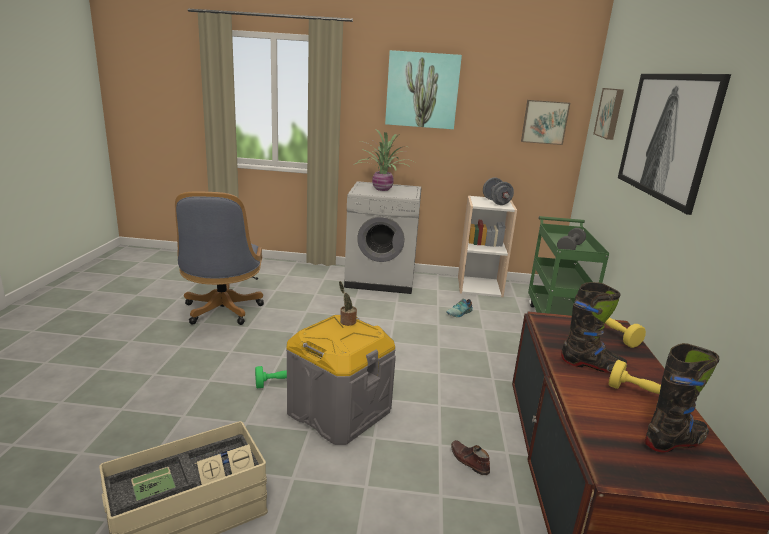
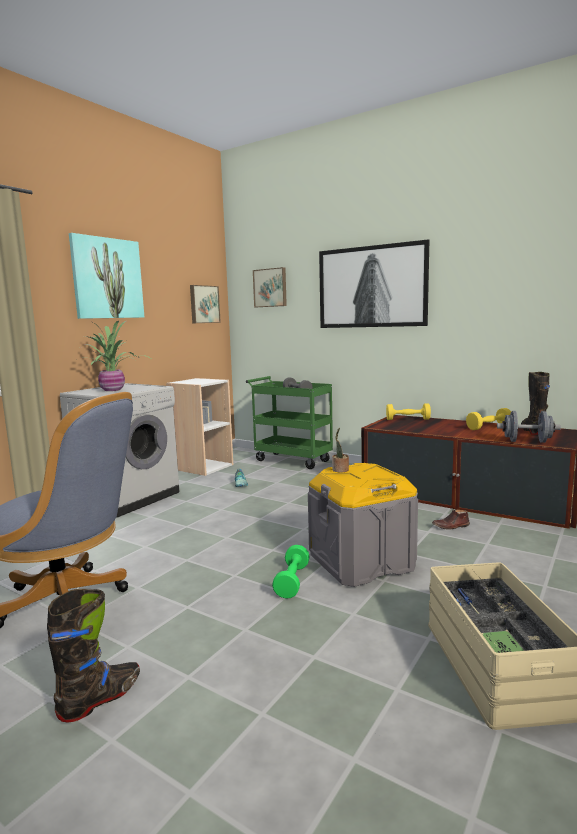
camera: 60 degrees left, 10 degrees down
(496, 202) = (200, 380): grey dumbbell -> grey dumbbell (527, 441)
(592, 365) = (447, 429): black boot -> black boot (101, 699)

